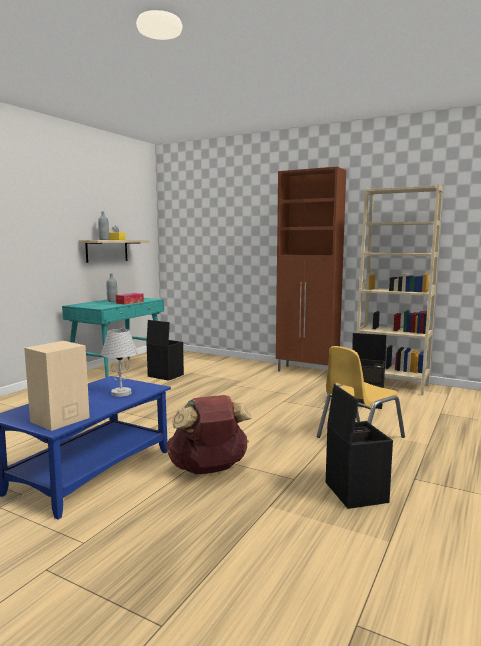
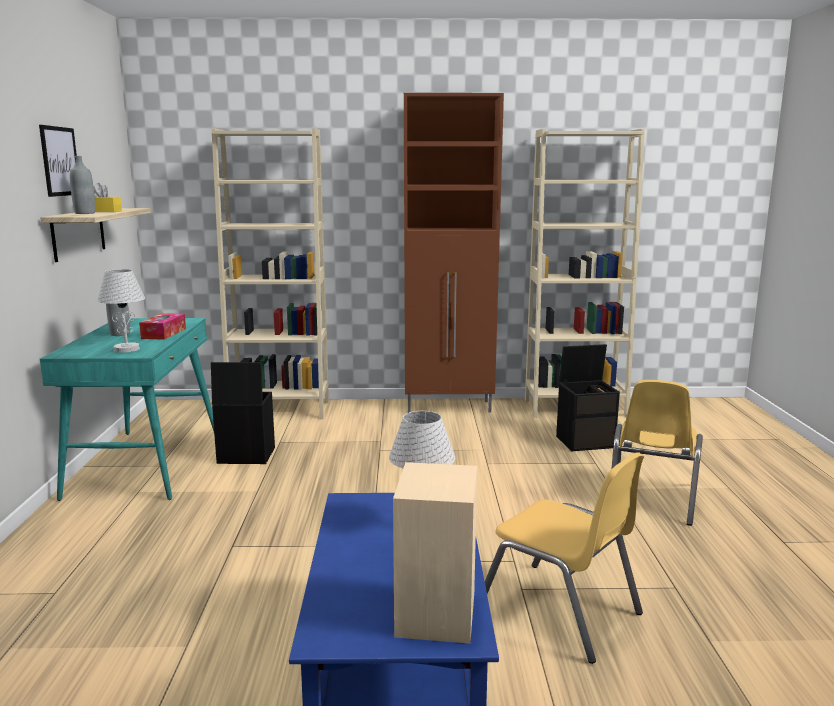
camera: 30 degrees left, 5 degrees up
(97, 214) = (60, 161): none -> picture
(100, 306) = (127, 349): none -> white table lamp
(208, 470) = (559, 611): brown backpack -> yellow chair
(211, 359) = (279, 410): none -> beige bookcase
(354, 492) = (758, 582): black storage box -> none

